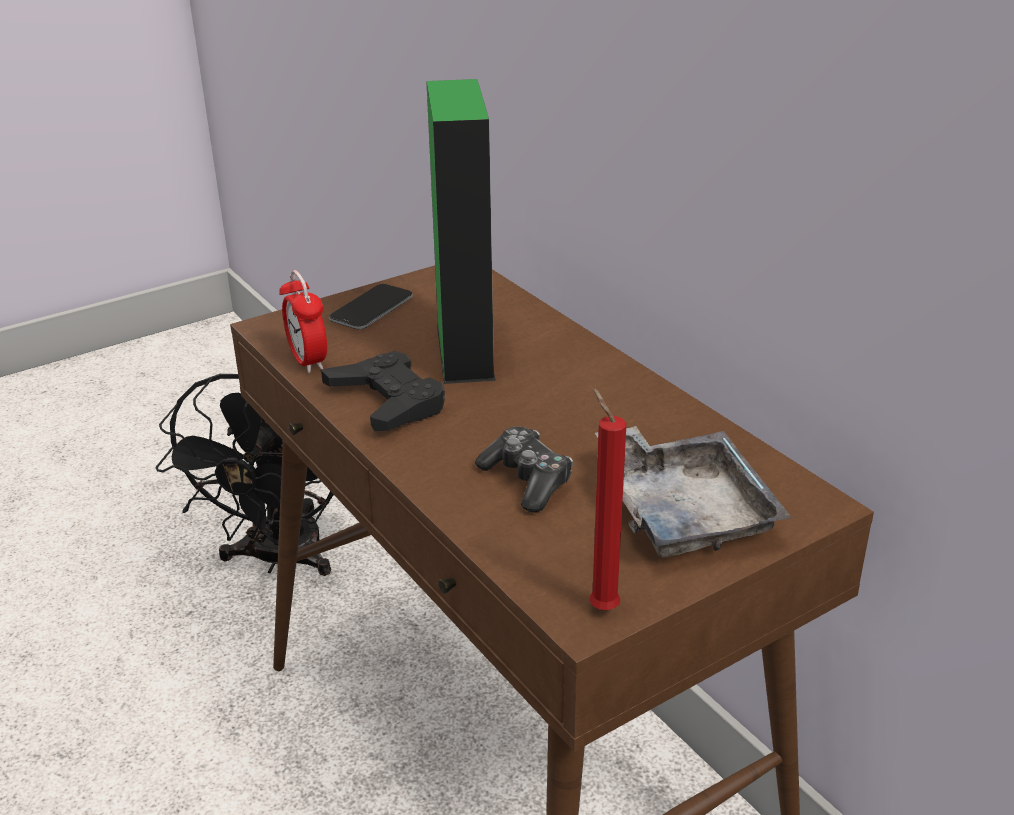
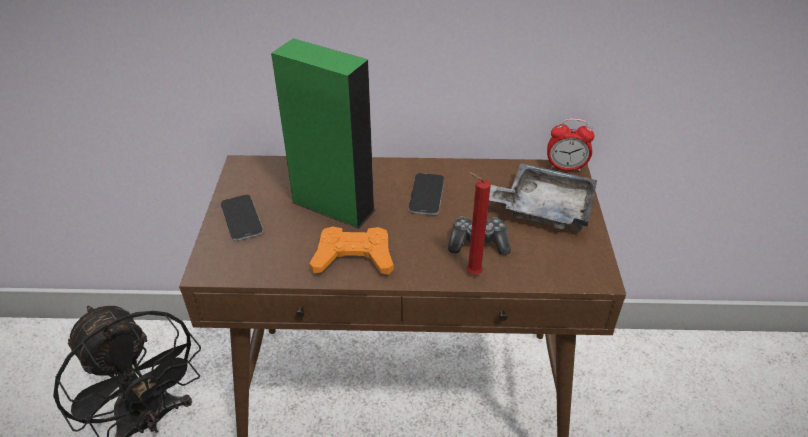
camera: 55 degrees left, 10 degrees up
(308, 361) = (272, 270): alarm clock -> alarm clock (565, 167)
(387, 401) = (353, 257): black game controller -> orange game controller
(574, 404) = (426, 195): none -> phone
(601, 607) = (594, 267): red candle -> red candle (471, 273)

